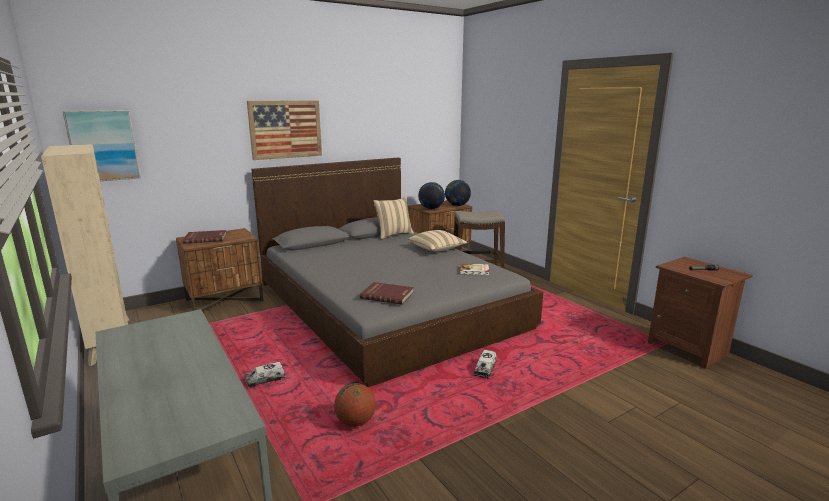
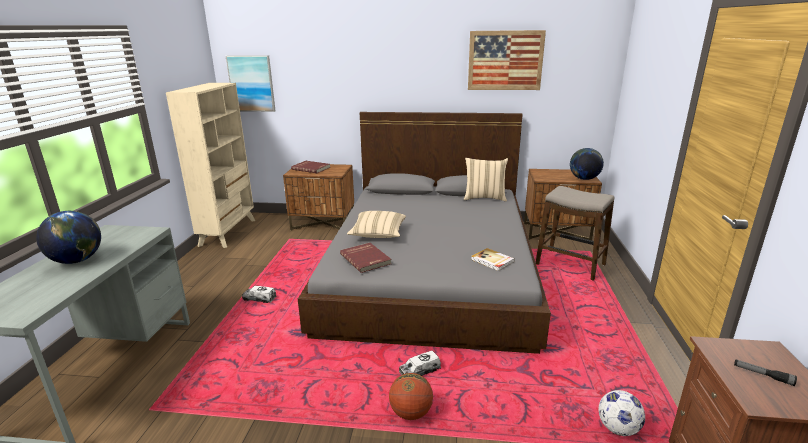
camera: 40 degrees right, 5 degrees up
(285, 129) = (397, 76): picture -> picture (505, 60)
(355, 422) = (261, 362): basketball -> basketball (411, 413)
(431, 208) = (546, 177): globe -> globe (77, 261)
(437, 249) = (498, 225): beige pillow -> beige pillow (378, 234)
(622, 348) = (618, 428): none -> football

